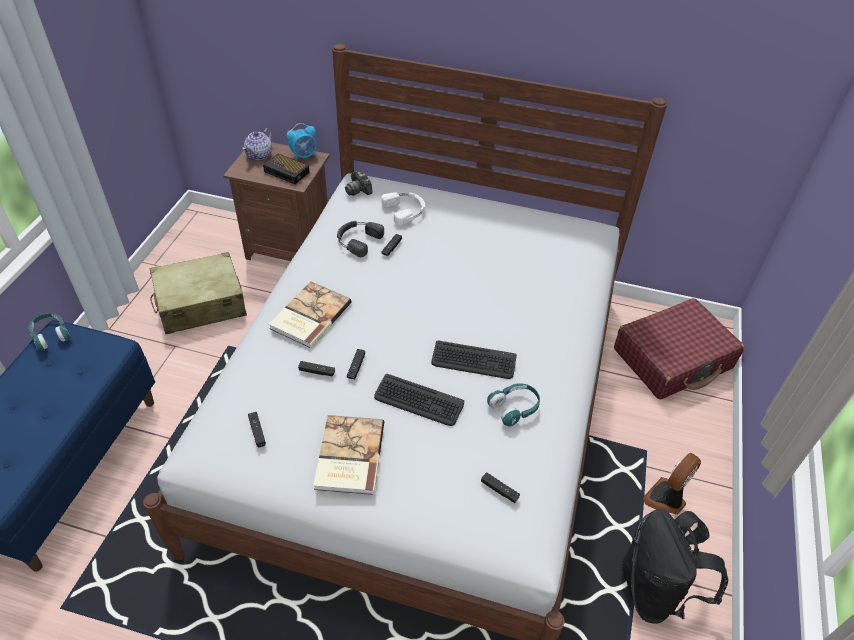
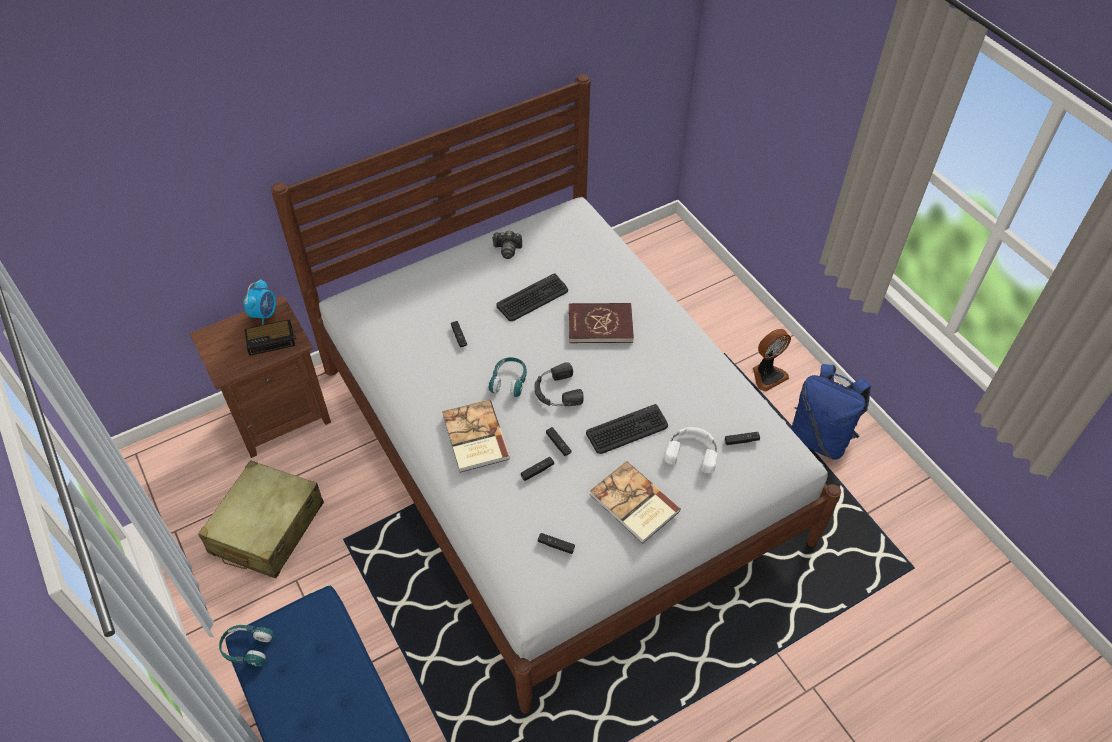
camera: 45 degrees left, 5 degrees up
(260, 154) = (220, 343): teapot -> none
(357, 240) = (424, 351): black headphones -> black headphones (556, 391)
(358, 190) = (363, 309): camera -> camera (507, 249)
(405, 210) = (426, 298): white headphones -> white headphones (692, 451)
(473, 361) = (625, 373): keyboard -> keyboard (533, 298)
(502, 314) = (600, 325): none -> red book
(514, 408) = (687, 382): turquoise headphones -> turquoise headphones (509, 381)
(655, 590) = (820, 437): black backpack -> blue backpack
(666, 499) = (767, 375): fan -> fan turned 120 degrees counterclockwise
(673, 359) = (671, 273): red suitcase -> none

